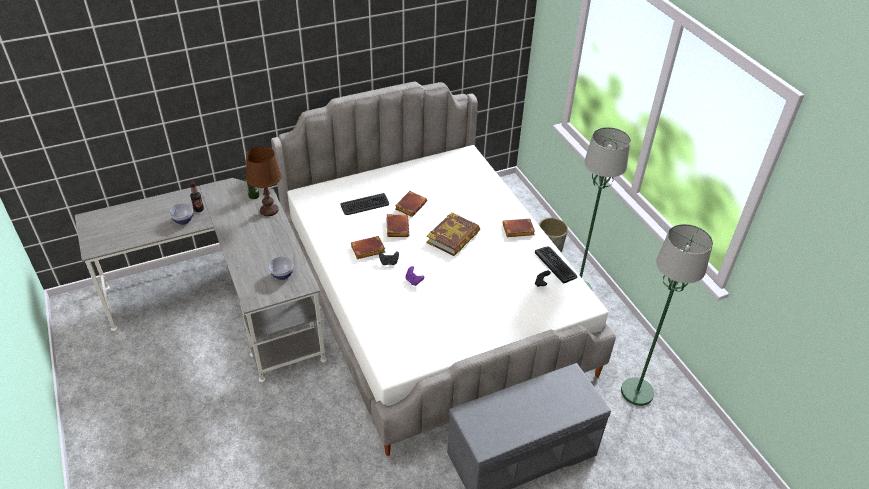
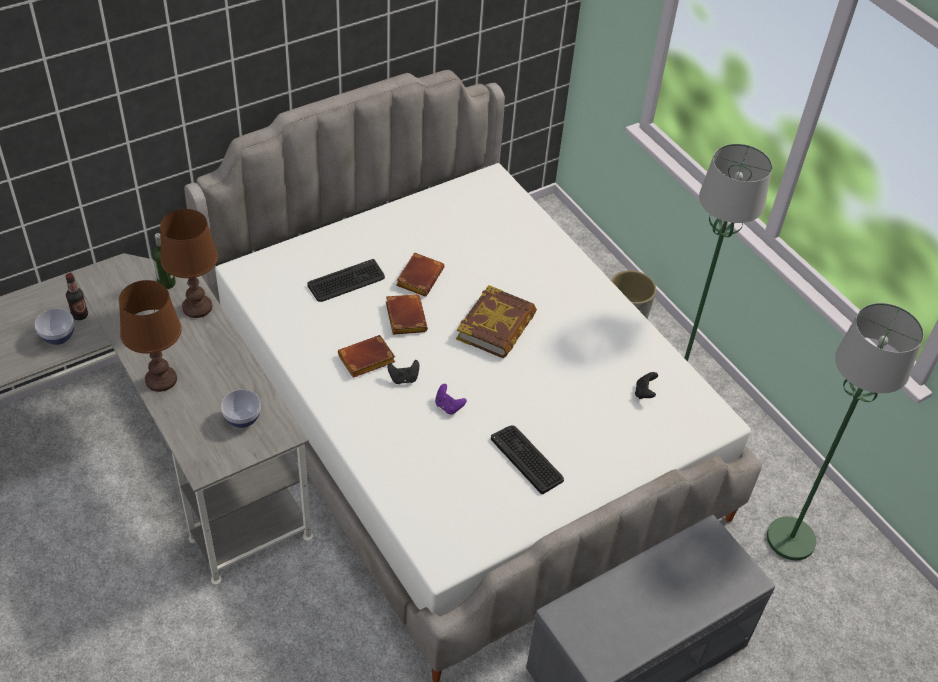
camera: 10 degrees left, 5 degrees up
(238, 248) = (160, 379): none -> brown table lamp
(517, 231) = (593, 307): brown book -> none
(556, 264) = (661, 359): keyboard -> keyboard (527, 459)

